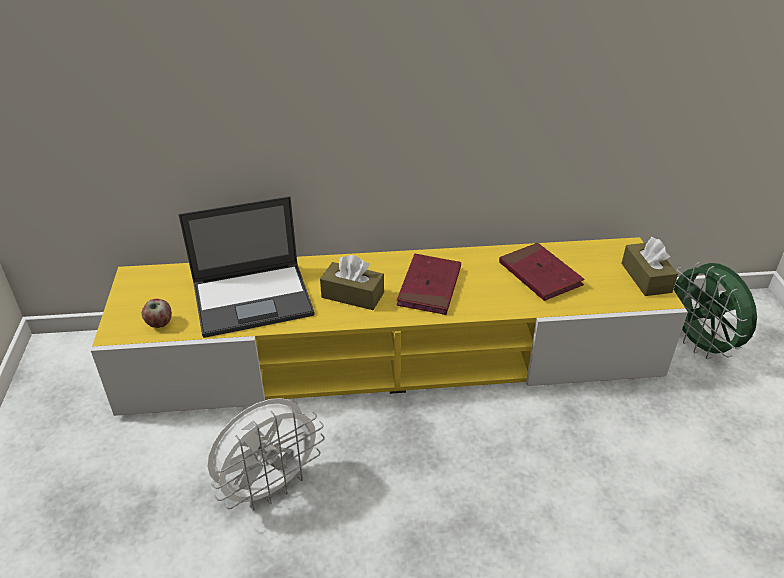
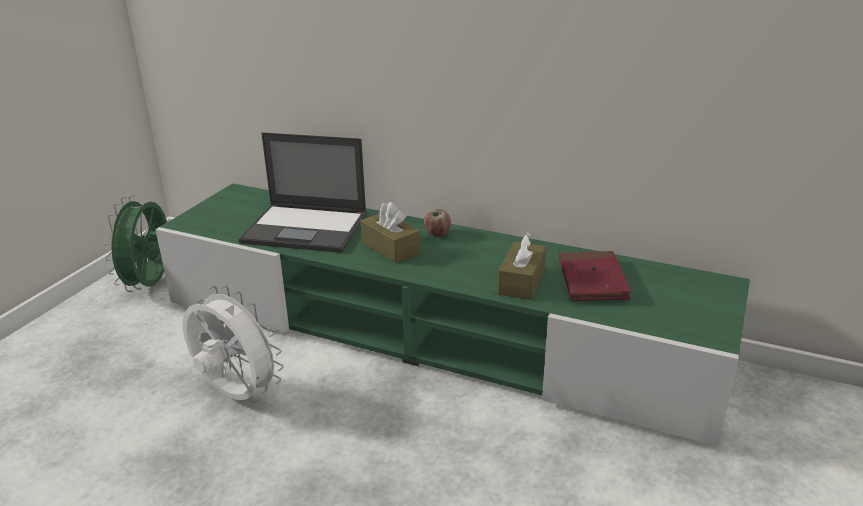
camera: 30 degrees right, 10 degrees down
(159, 323) = (219, 225): apple -> apple (437, 234)
(270, 487) = (234, 395): white fan -> white fan turned 135 degrees counterclockwise
(393, 356) = (434, 334): yellow tv stand -> green tv stand
(429, 287) = (467, 260): red book -> none
(646, 278) = (716, 315): brown tissue box -> brown tissue box (521, 281)
(700, 345) = (798, 435): green fan -> green fan (151, 285)

